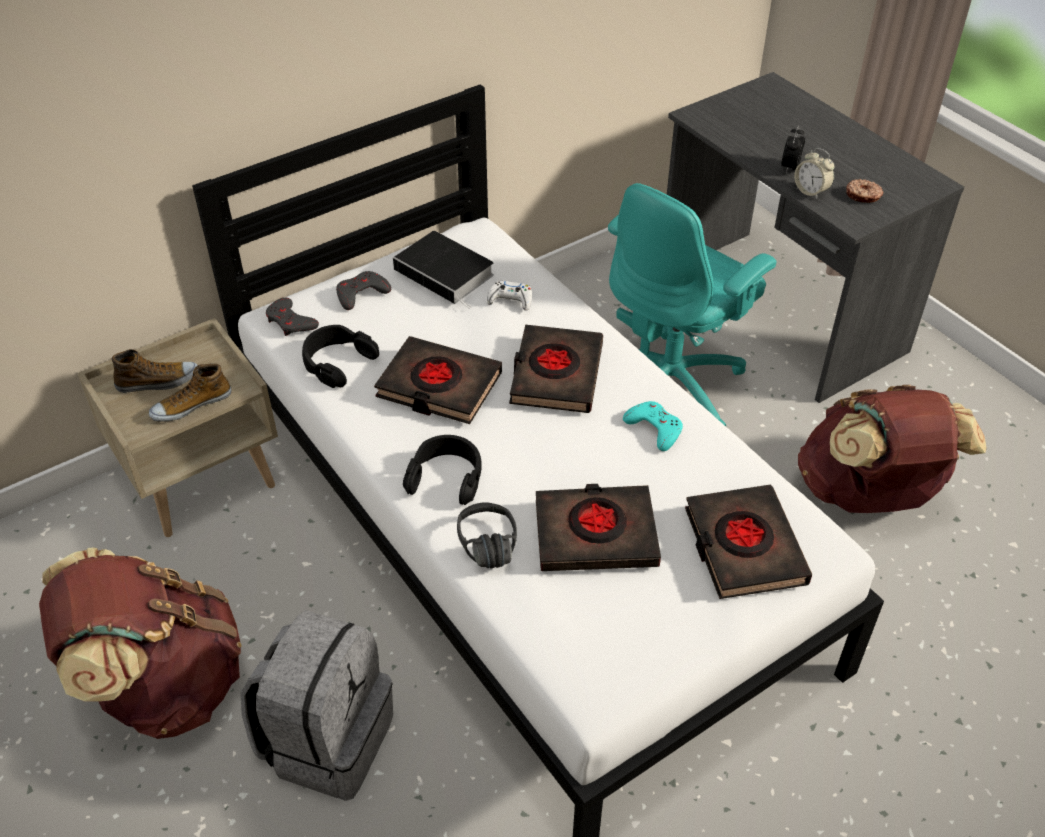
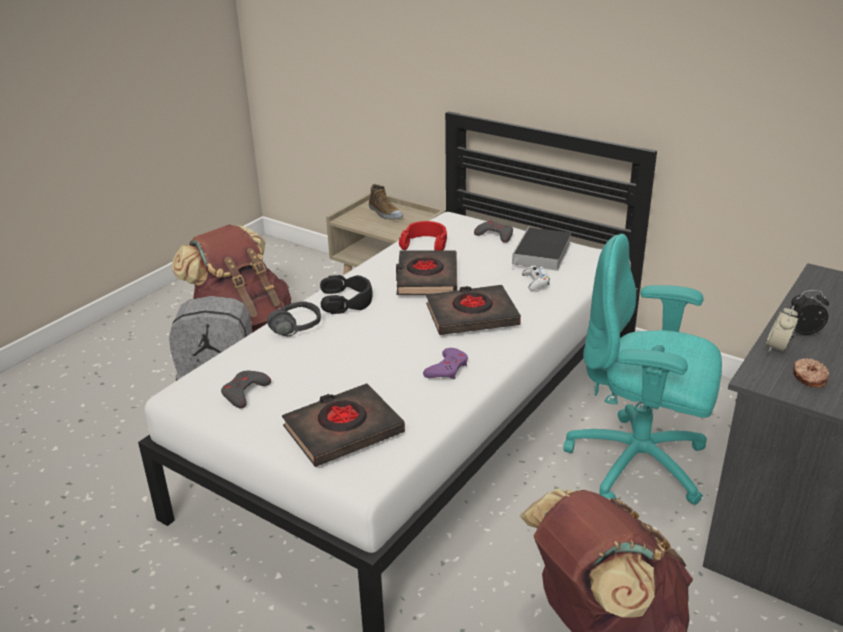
camera: 70 degrees right, 15 degrees down
(191, 405) = (373, 226): shoe -> none
(291, 322) = (450, 223): grey game controller -> grey game controller (244, 392)
(337, 362) = (425, 244): black headphones -> red headphones
(595, 534) = (324, 364): black book -> none
(654, 428) = (447, 369): turquoise game controller -> purple game controller

